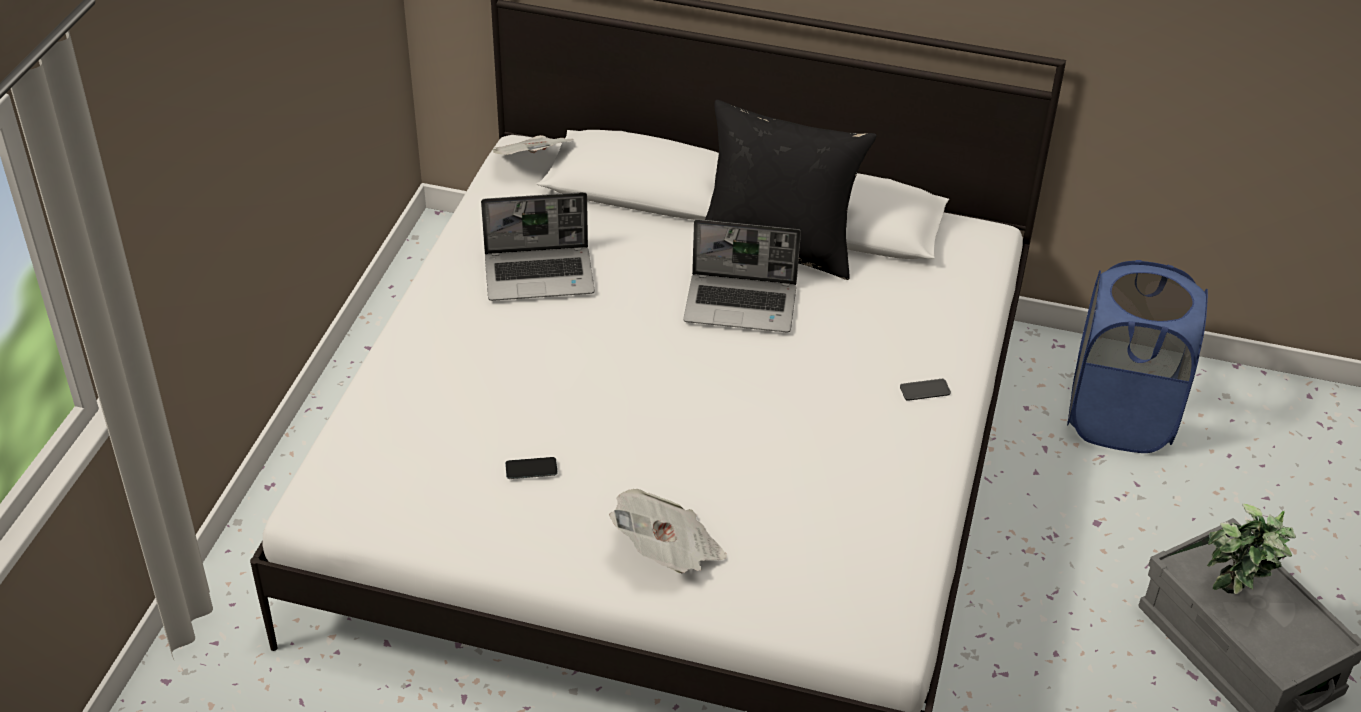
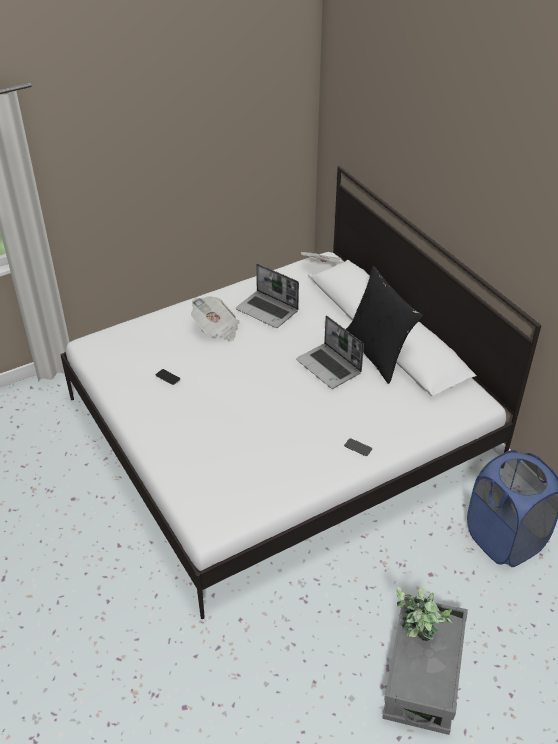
camera: 45 degrees right, 0 degrees up
(668, 552) = (173, 439): newspaper -> newspaper (216, 329)

